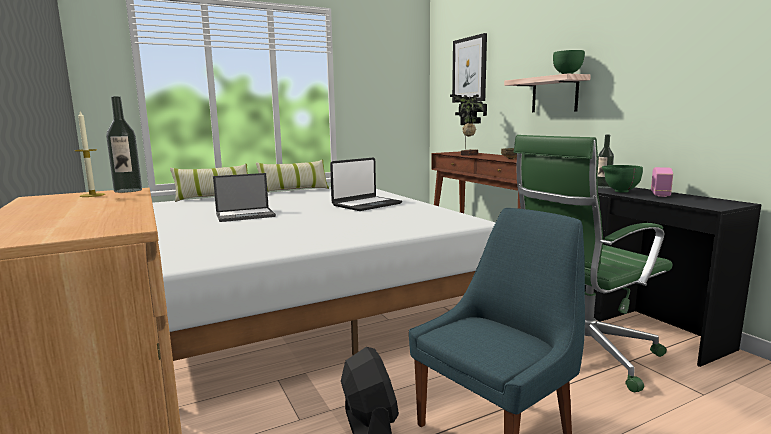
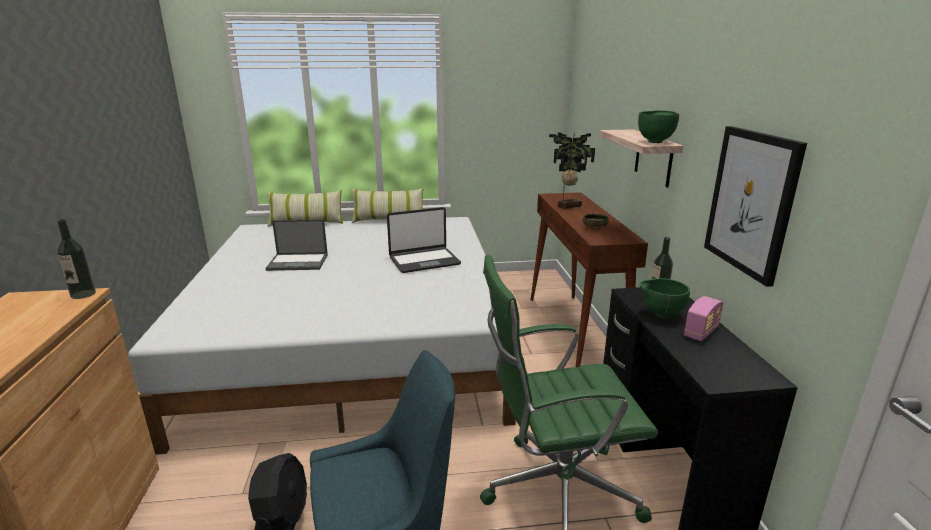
camera: 20 degrees right, 10 degrees up
(92, 195) = (49, 301): candle -> none
(469, 70) = (595, 95): picture -> picture (751, 202)

